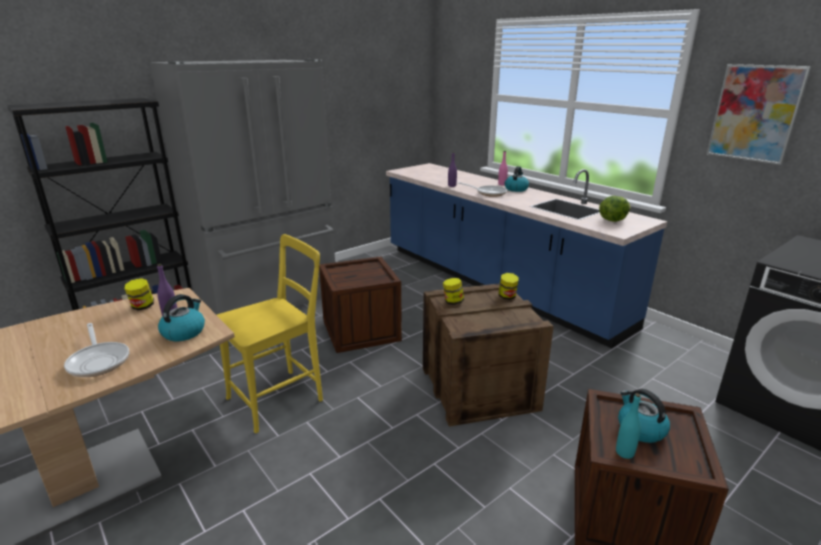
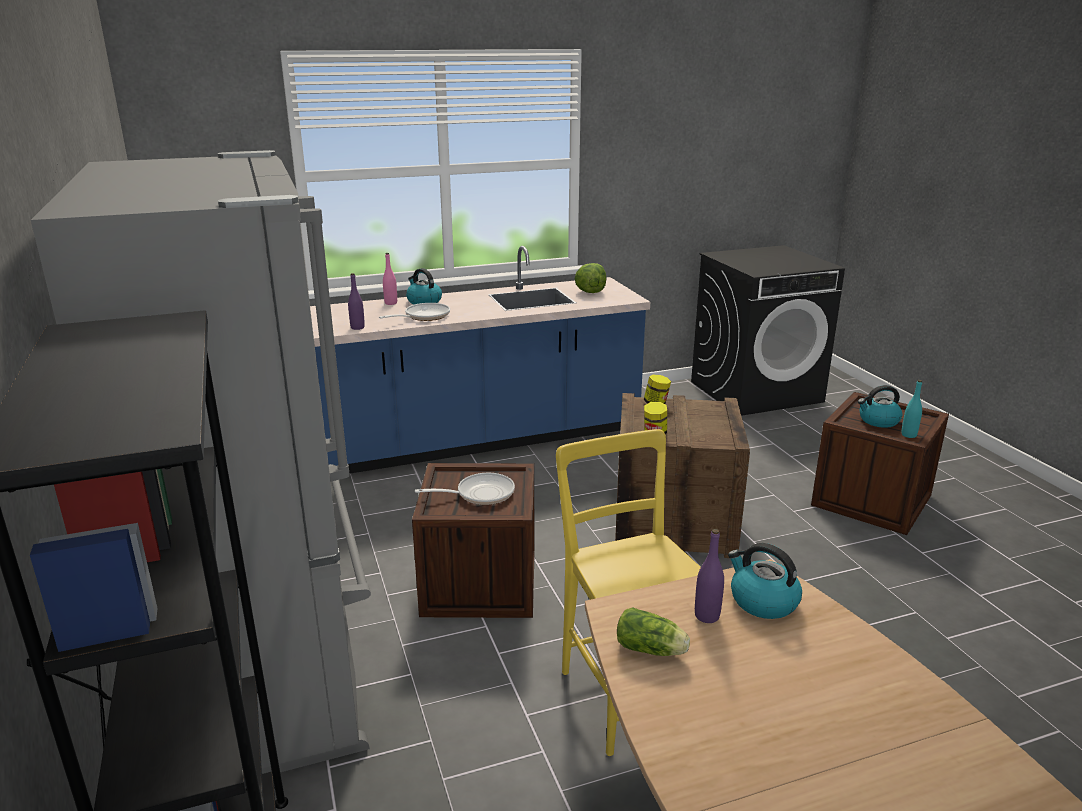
camera: 70 degrees left, 0 degrees up
(99, 361) = (847, 682): frying pan -> frying pan (480, 494)
(142, 306) = (652, 650): jar -> lettuce
(755, 113) = (648, 151): picture -> none

